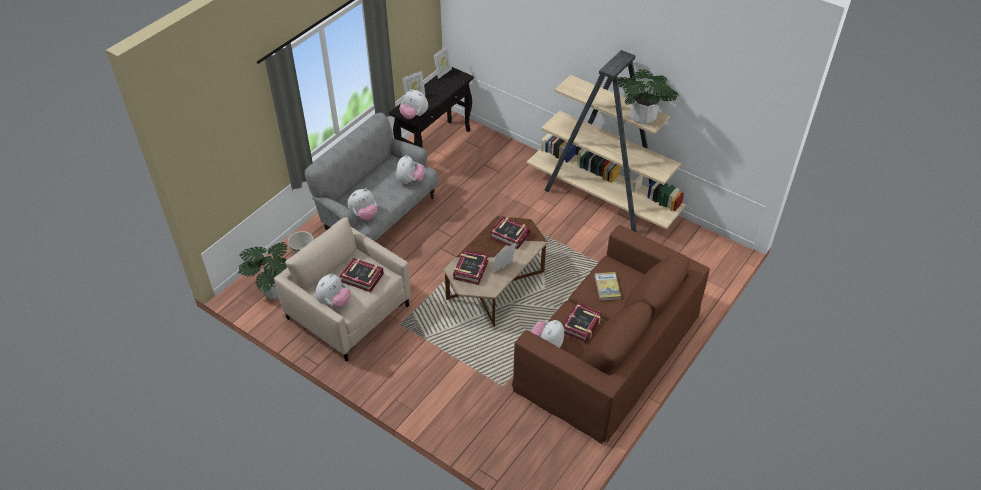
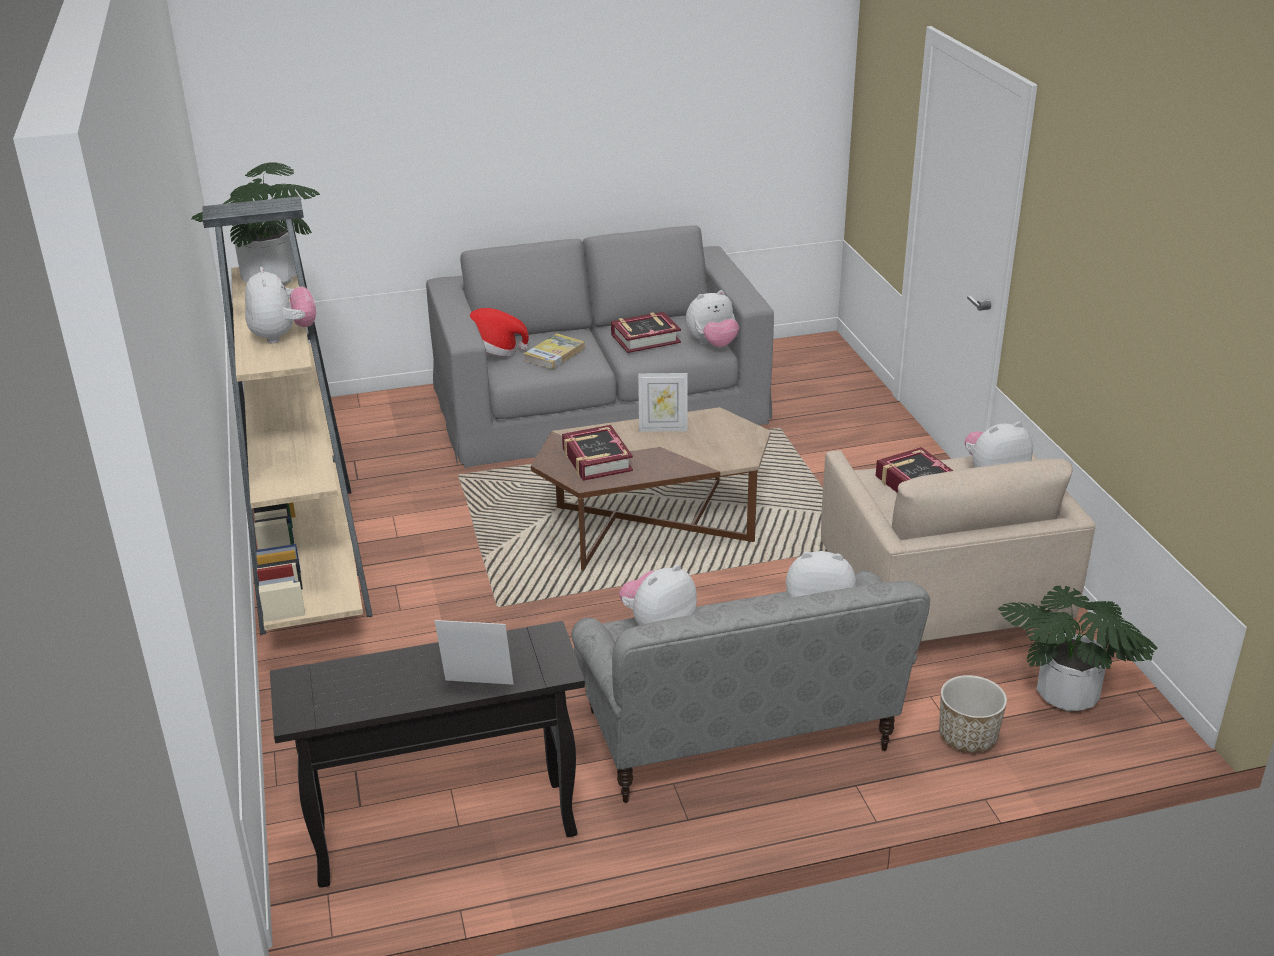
camera: 140 degrees left, 15 degrees down
(414, 115) = (536, 641): plush toy -> plush toy (283, 336)
(443, 73) = (320, 719): picture frame -> none
(470, 270) = (716, 447): book -> none
(608, 351) = (599, 403): brown sofa -> grey sofa
(636, 272) = (492, 351): none -> hat

